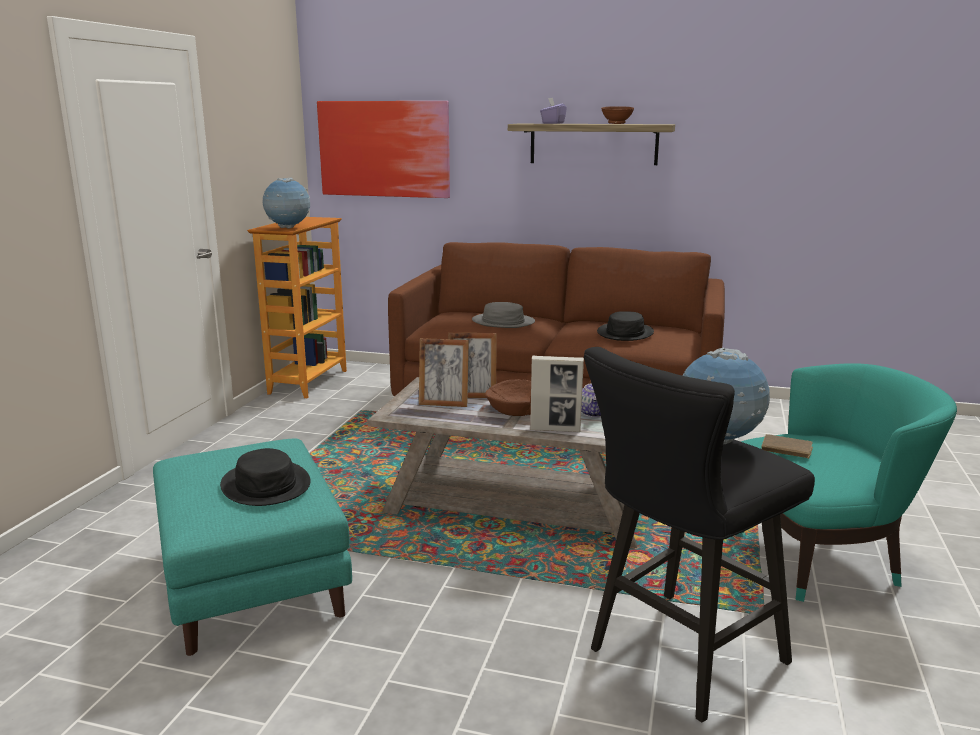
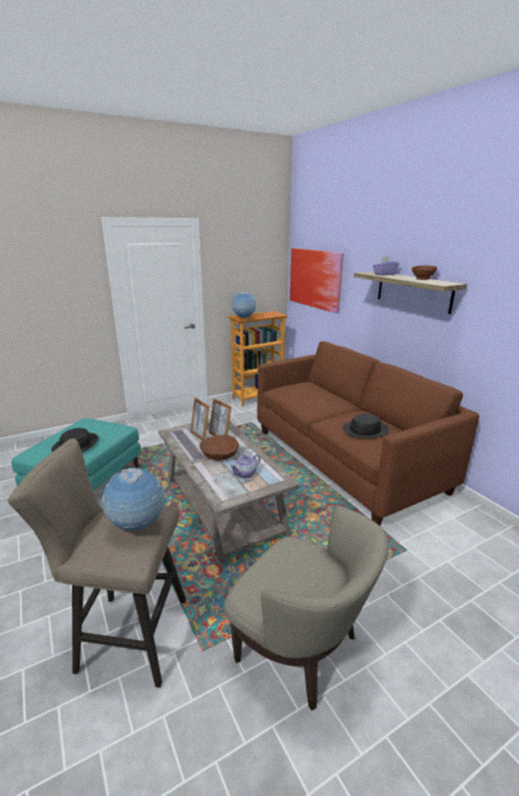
camera: 45 degrees right, 5 degrees up
(503, 322) = (315, 398): grey hat -> none
(555, 429) = (207, 474): picture frame -> none
(677, 659) = (125, 635): black stool -> beige stool
(786, 450) = (284, 558): brown book -> none
(821, 559) = (301, 649): turquoise armchair -> beige armchair

